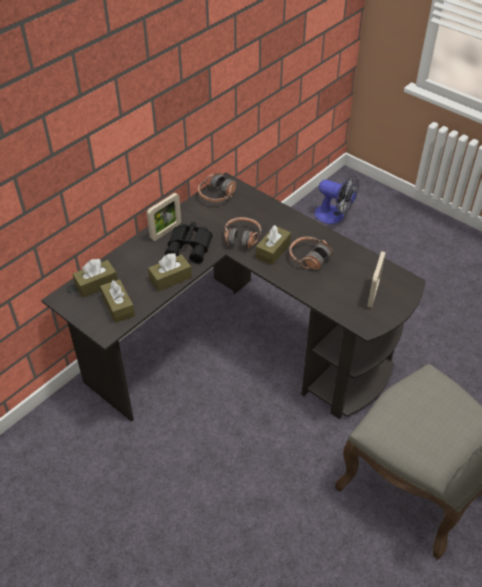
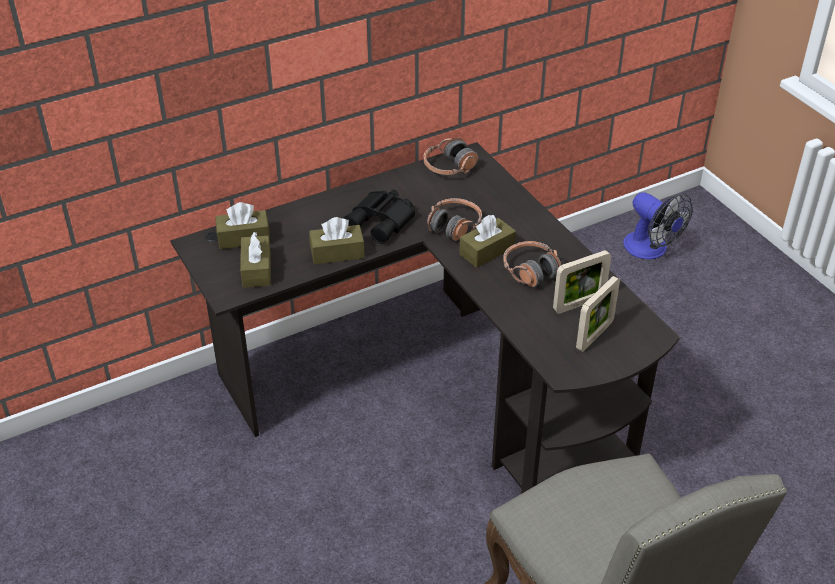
camera: 20 degrees right, 5 degrees down
(166, 231) = (360, 196): picture frame -> picture frame (579, 304)

